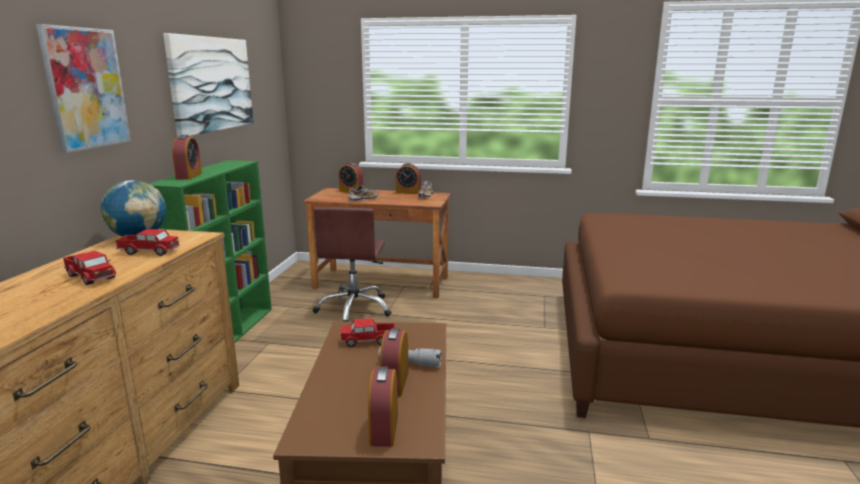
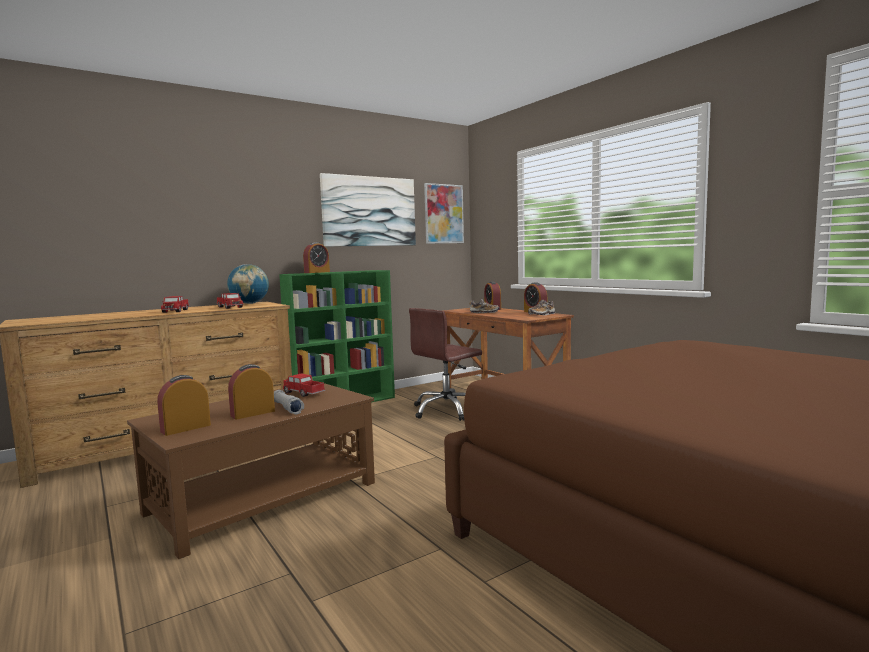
camera: 45 degrees right, 10 degrees down
(86, 88) = (241, 206): picture -> picture (443, 214)

